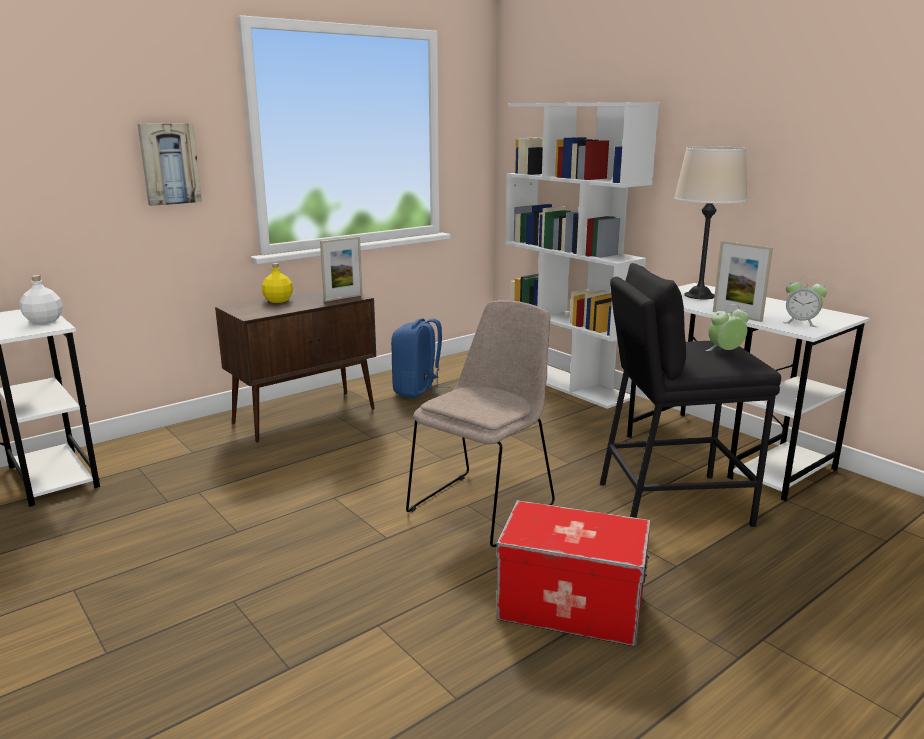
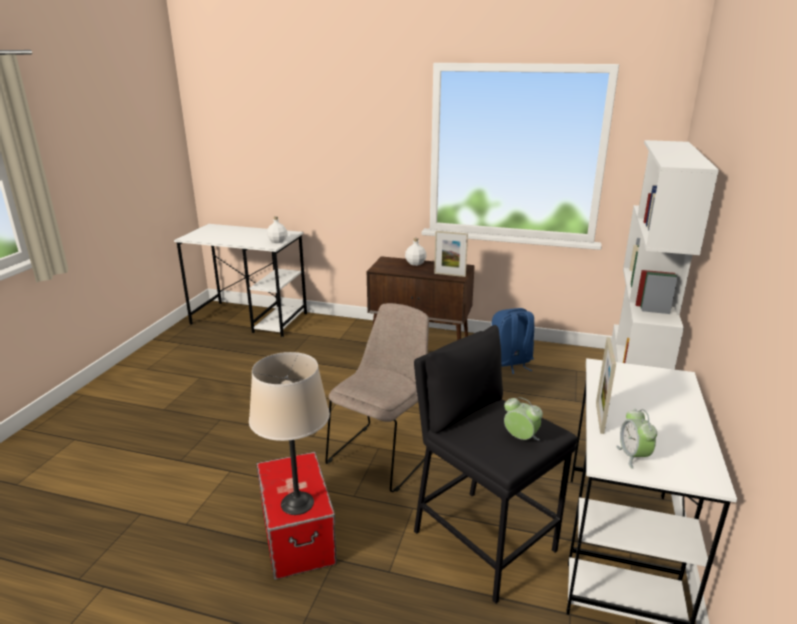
camera: 55 degrees right, 5 degrees up
(169, 164) = (376, 160): picture -> none
(278, 300) = (415, 263): yellow bottle -> white bottle
(483, 506) = (383, 455): beige chair -> beige chair turned 60 degrees counterclockwise
(699, 295) = (644, 384): beige table lamp -> beige table lamp (297, 503)

